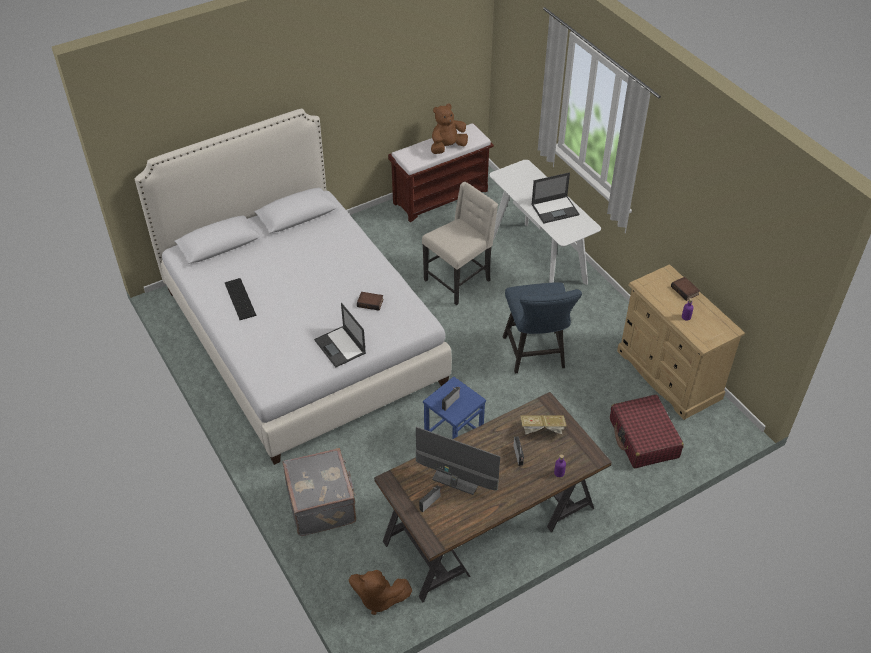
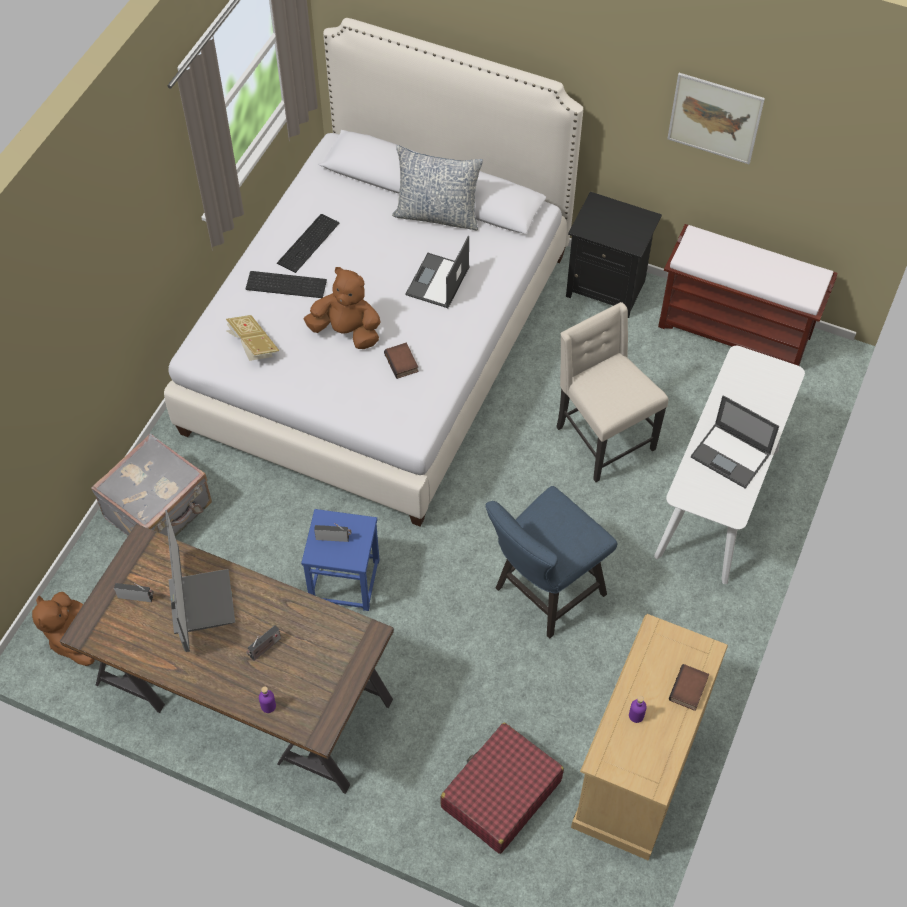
camera: 55 degrees right, 10 degrees up
(260, 323) = (287, 284): none -> keyboard
(281, 236) = (437, 215): none -> pillow
(340, 347) = (308, 378): laptop -> laptop (437, 282)
(364, 227) = (607, 288): none -> black nightstand
(387, 73) = (715, 118): none -> picture
(447, 147) = (755, 274): brown plush toy -> brown plush toy (347, 332)
(459, 280) = (602, 438): beige chair -> beige chair turned 135 degrees counterclockwise
(542, 430) = (323, 652): book -> book (252, 346)

